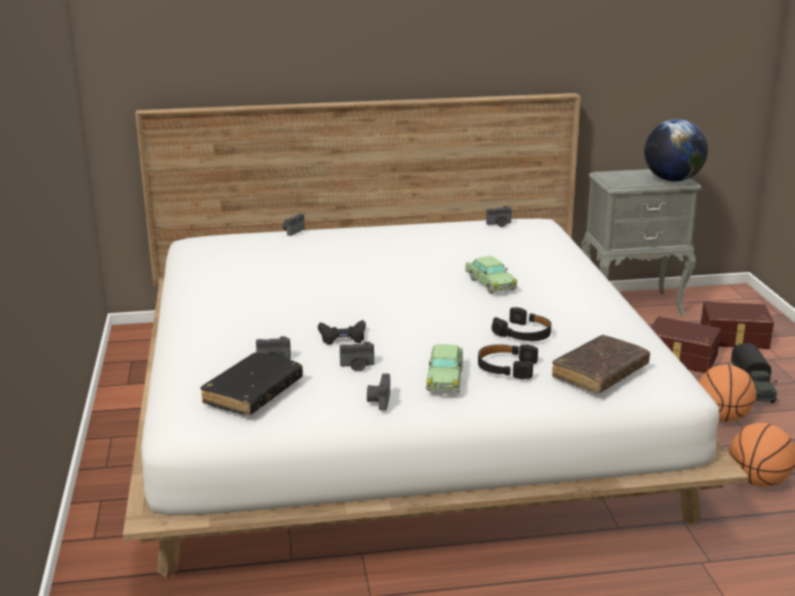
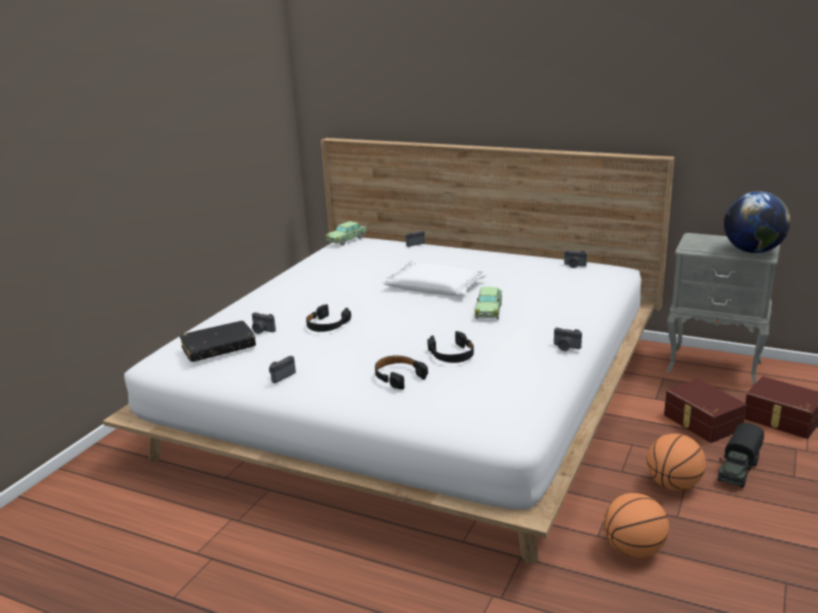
camera: 35 degrees right, 0 degrees up
(342, 337) = (327, 325): black game controller -> black headphones
(357, 366) = (304, 348): camera -> camera (566, 347)
(394, 271) = (435, 286): none -> white pillow
(445, 379) = (344, 372): toy car -> toy car (347, 240)
(600, 373) = (461, 401): brown book -> none

